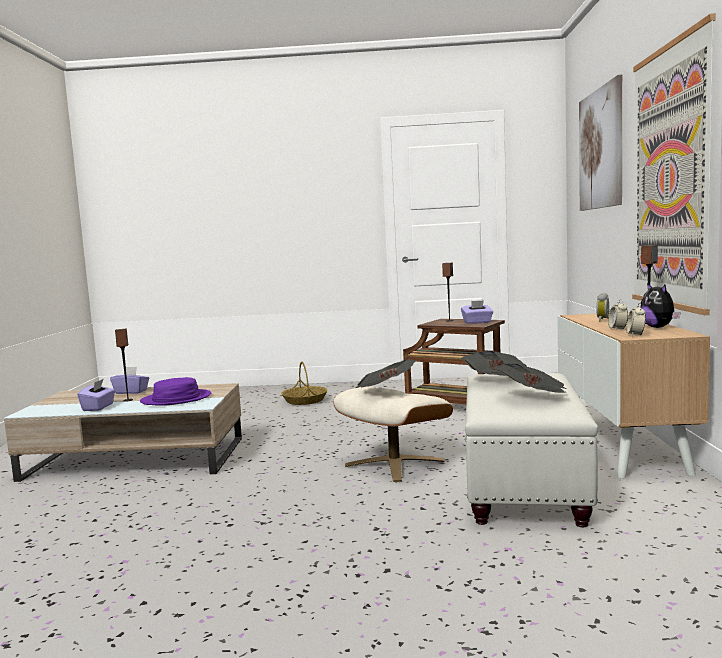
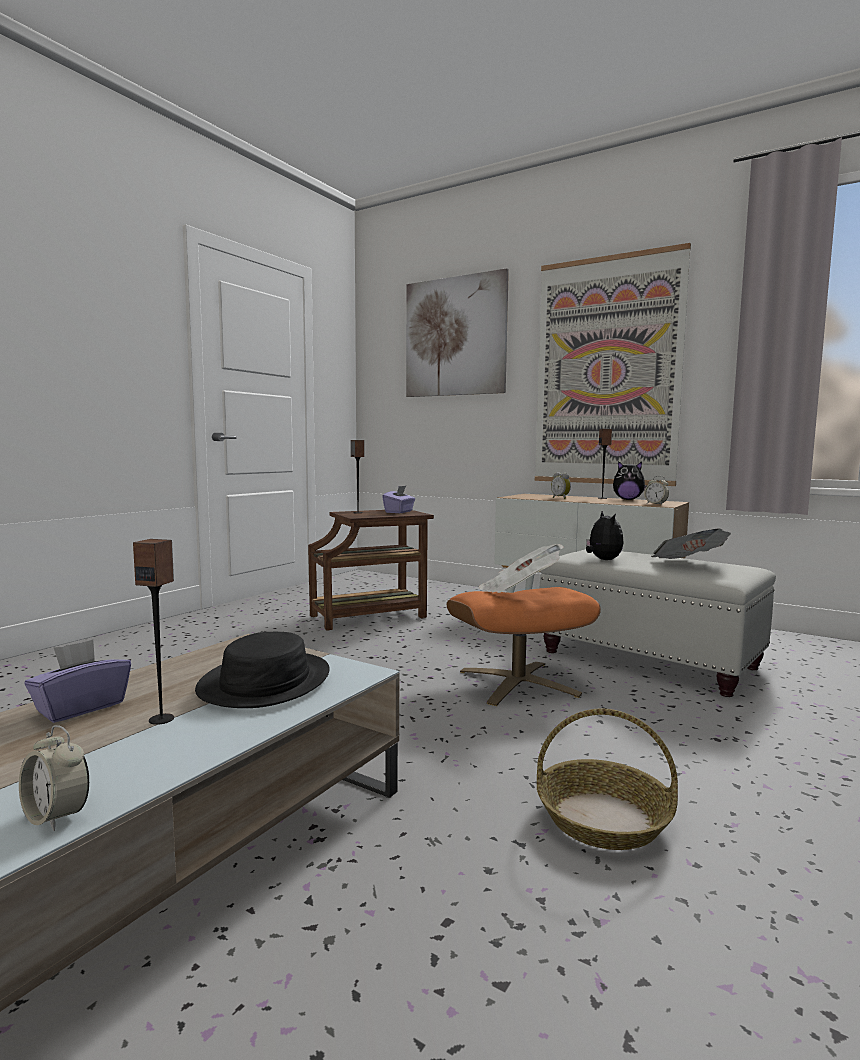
camera: 60 degrees left, 0 degrees up
(98, 407) = (155, 756): purple tissue box -> none
(176, 399) = (266, 682): purple hat -> black hat
(305, 400) = (161, 660): basket -> basket (604, 818)
(394, 463) = (518, 683): beige ottoman -> orange ottoman
(496, 382) = (602, 560): newspaper -> plush toy
(617, 329) = (617, 502): alarm clock -> alarm clock (56, 816)

